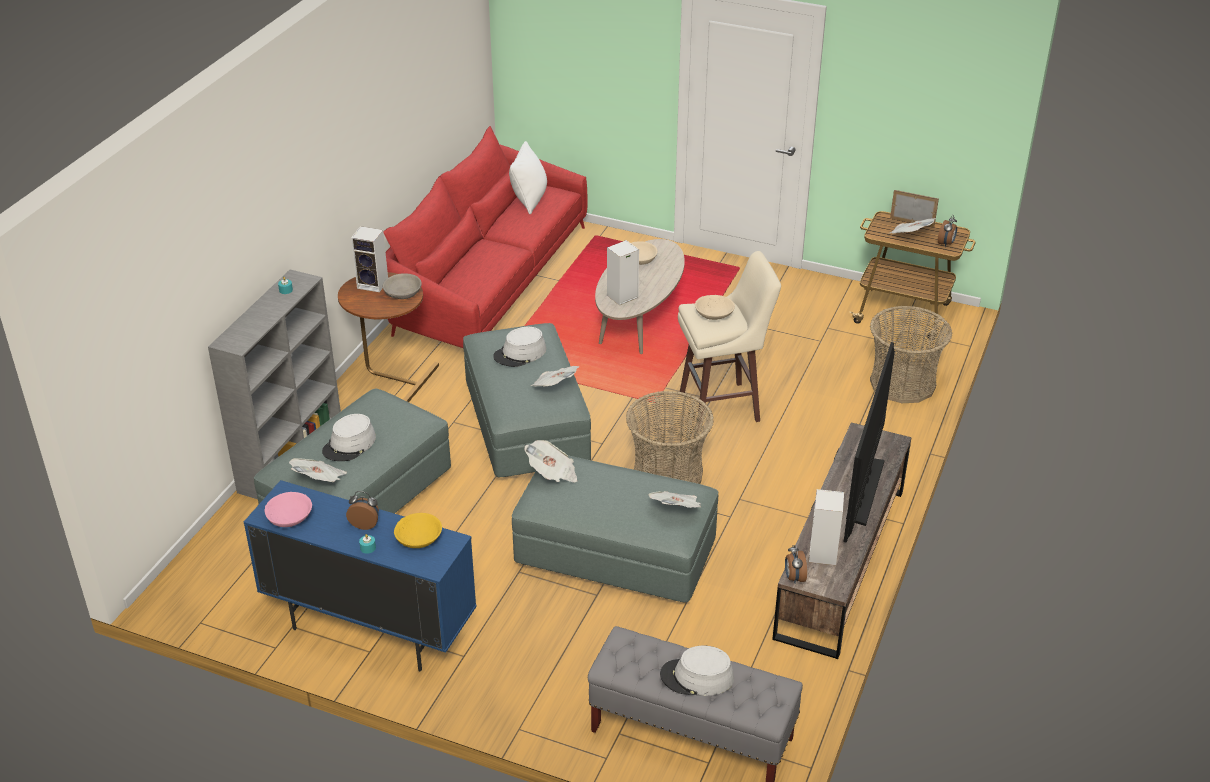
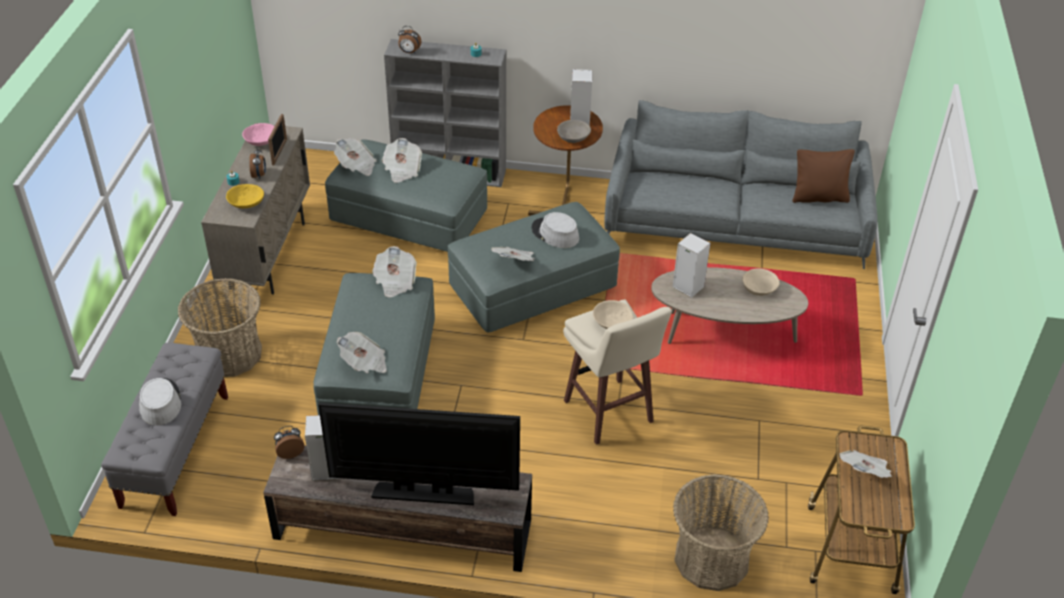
camera: 75 degrees right, 5 degrees up
(349, 445) = (402, 170): grey hat -> newspaper
(370, 630) = (268, 255): blue cabinet -> beige cabinet
(488, 281) = (734, 225): red sofa -> grey sofa
(529, 199) = (819, 197): white pillow -> brown pillow
(667, 474) = (494, 389): basket -> basket (229, 354)
(912, 222) = (898, 472): picture frame -> picture frame (279, 152)
(946, 243) = (866, 508): alarm clock -> alarm clock (409, 52)

